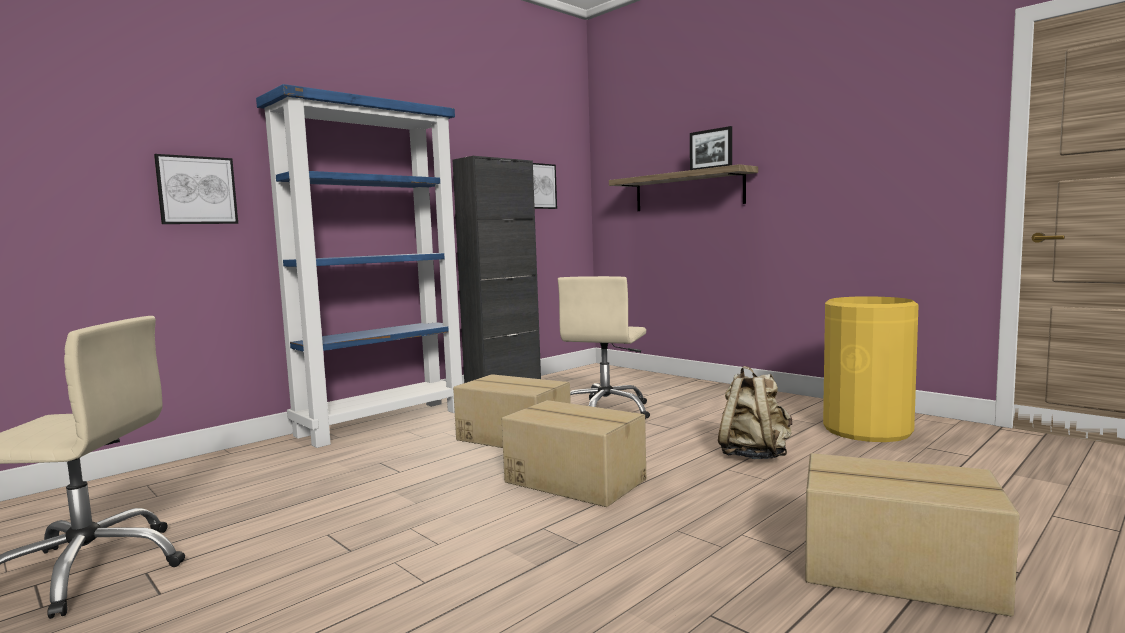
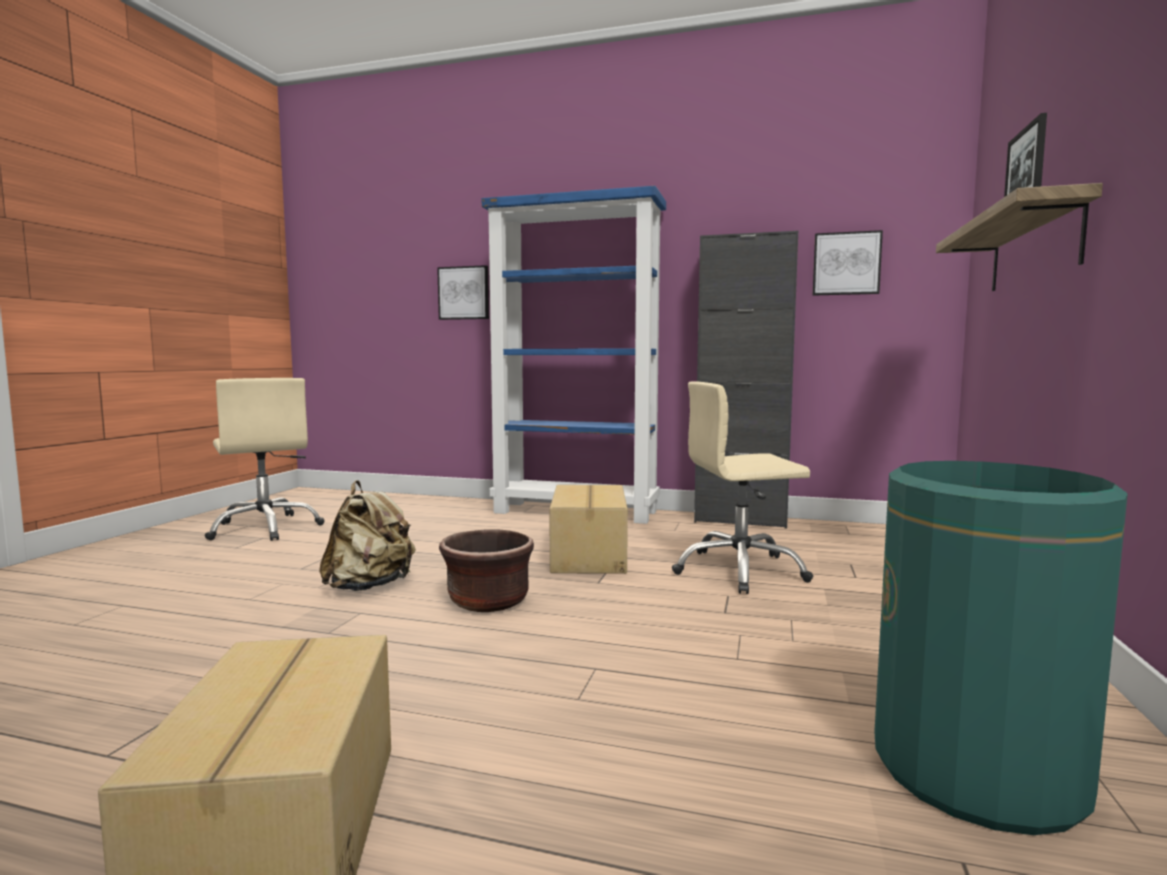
camera: 60 degrees right, 0 degrees up
(575, 480) = (488, 601): cardboard box -> brown planter
(754, 455) = (674, 679): beige backpack -> beige backpack (370, 586)
(867, 430) = (977, 772): yellow trash can -> green trash can

